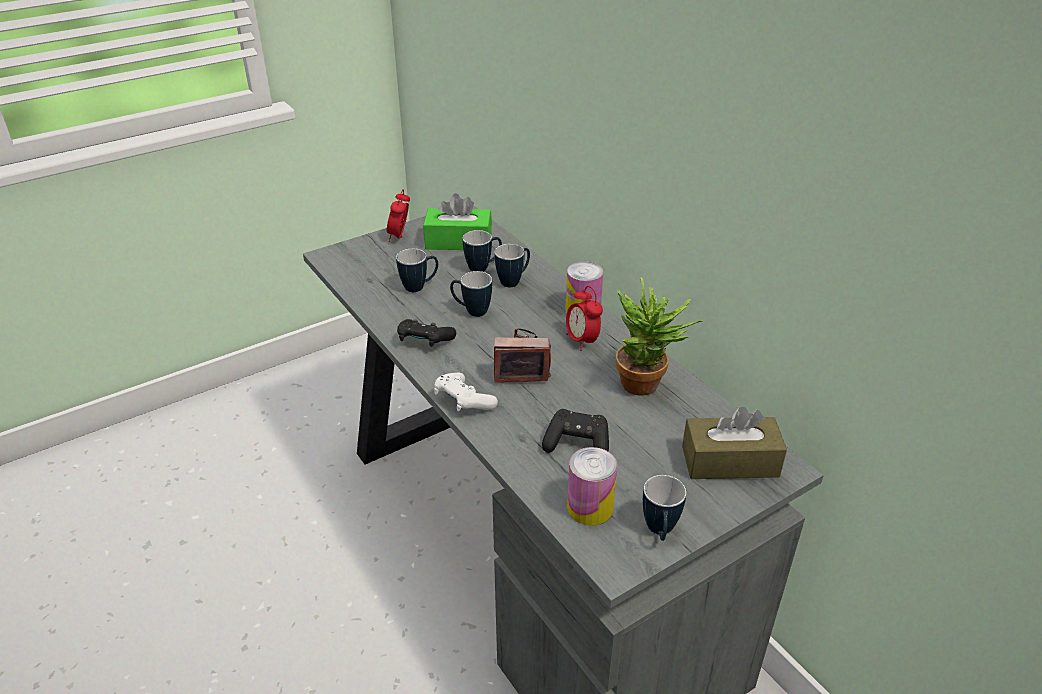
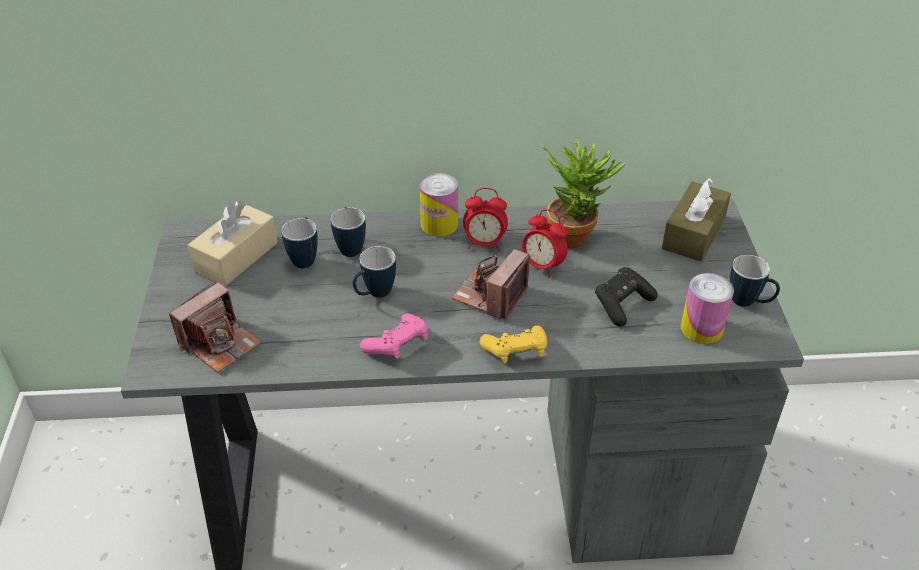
camera: 60 degrees left, 5 degrees up
(369, 269) = (219, 343): none -> camera
(400, 237) = (177, 297): alarm clock -> alarm clock (542, 266)
(419, 287) = (294, 316): mug -> none
(424, 342) = (397, 346): black game controller -> pink game controller
(458, 241) = (236, 257): green tissue box -> beige tissue box
(463, 402) = (516, 353): white game controller -> yellow game controller

